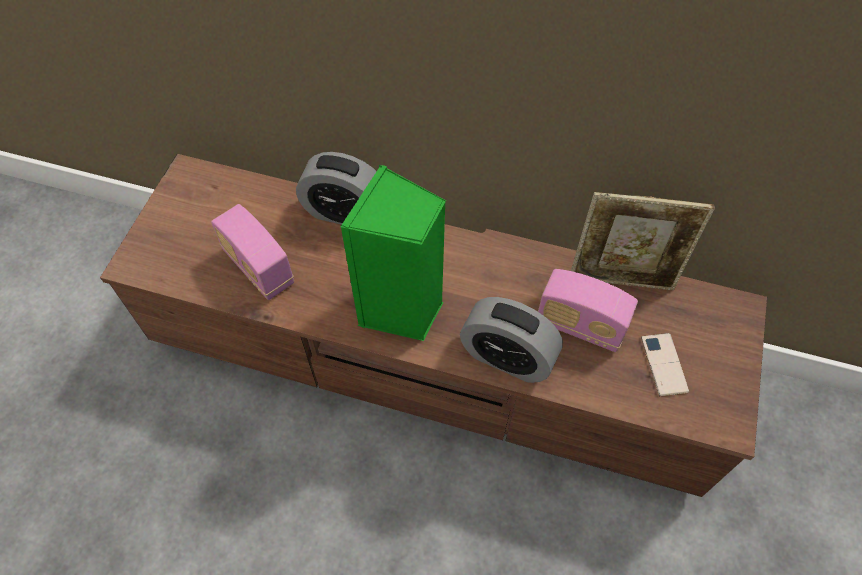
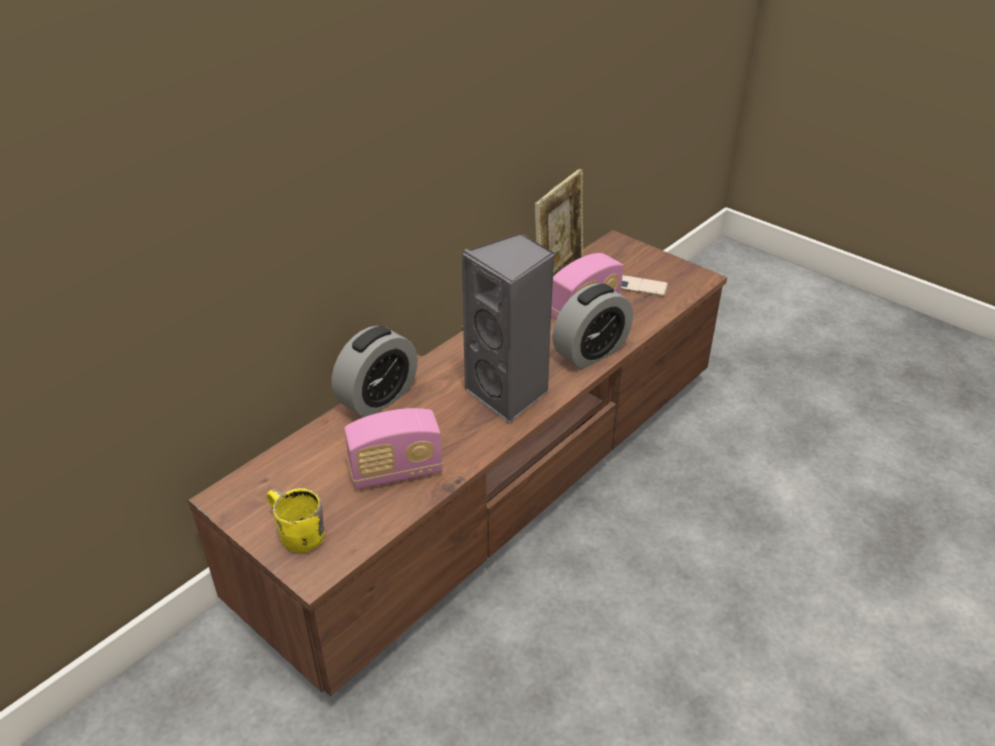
camera: 65 degrees left, 20 degrees down
(164, 234) = (293, 535): none -> yellow mug
(402, 310) = (510, 394): green speaker -> grey speaker

